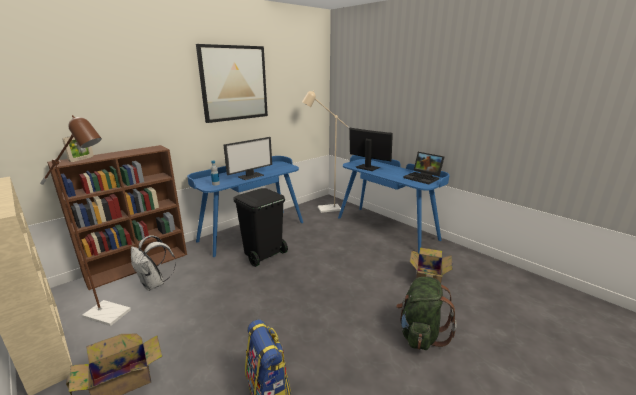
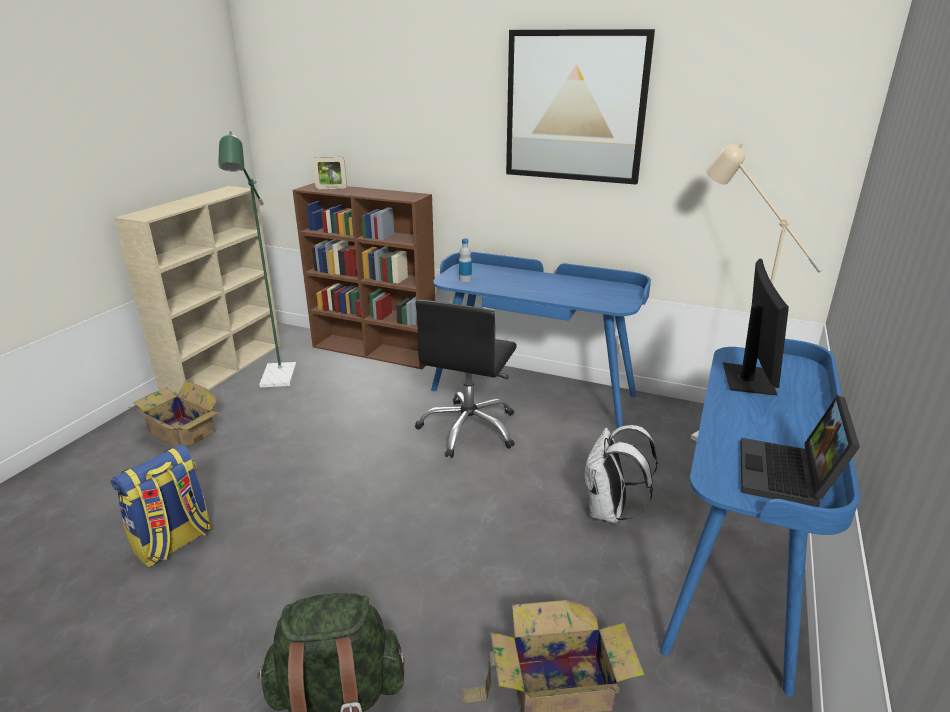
camera: 65 degrees right, 5 degrees up
(113, 315) = (277, 380): brown floor lamp -> green floor lamp
(154, 284) = (344, 377): white backpack -> white backpack (609, 512)
(251, 176) = (530, 289): monitor -> none
(263, 255) = (469, 429): black trash can -> black office chair

